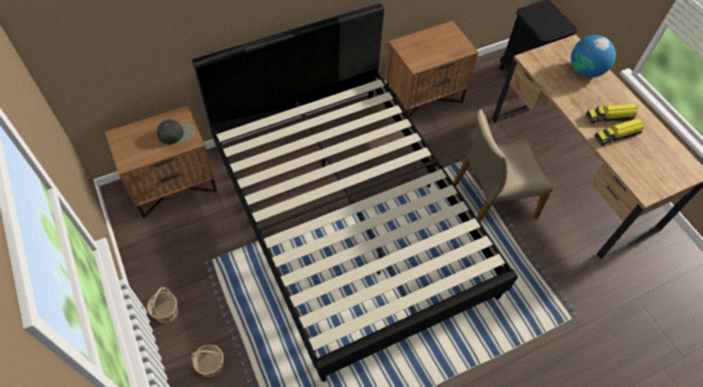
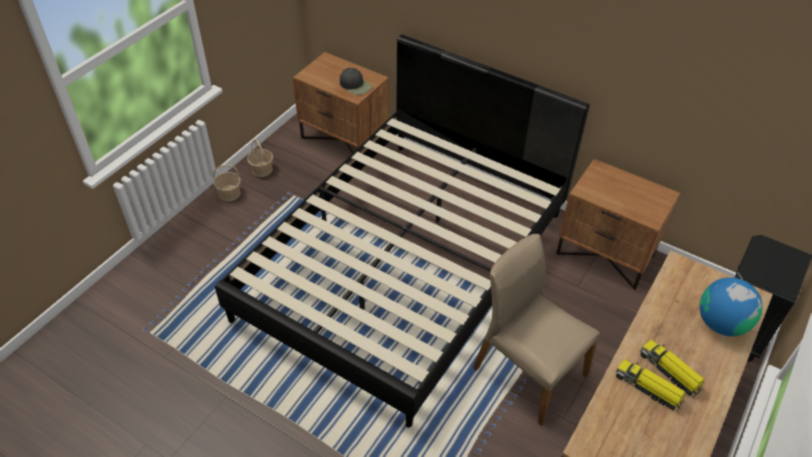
camera: 60 degrees right, 10 degrees down
(211, 365) = (201, 242): basket -> basket (262, 169)

